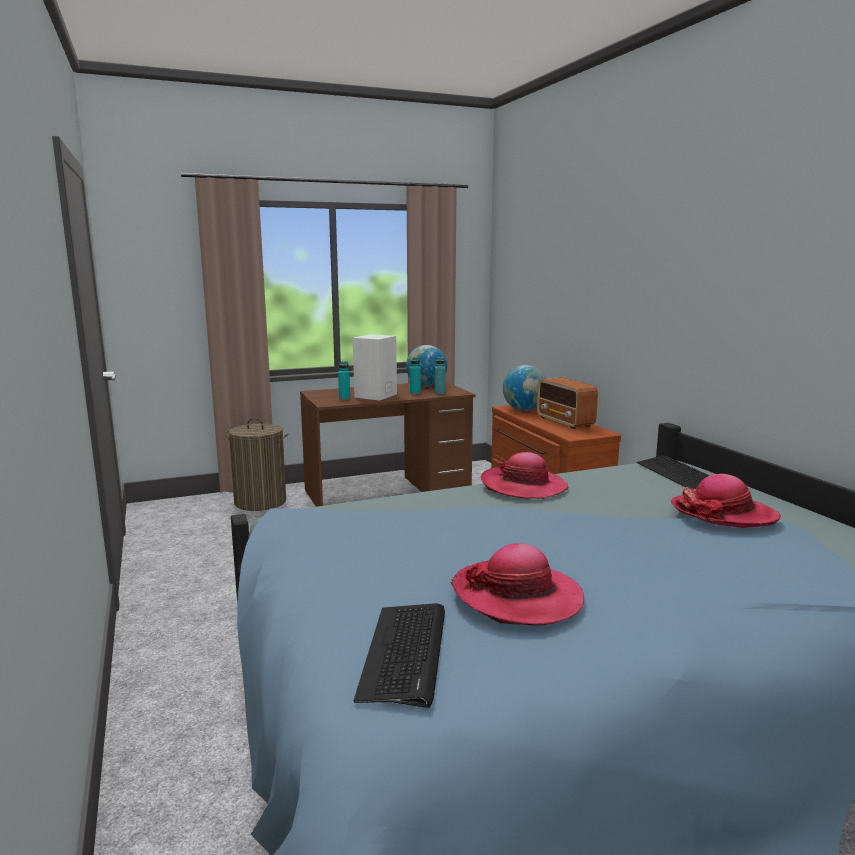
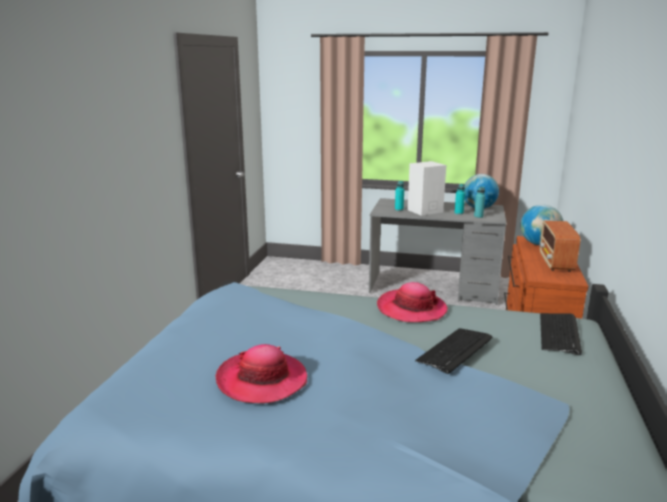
camera: 35 degrees right, 5 degrees up
(260, 502) = (341, 274): laundry basket -> none
(387, 492) = (433, 288): brown desk -> grey desk
(405, 653) = (160, 387): keyboard -> keyboard (455, 350)
(723, 514) = (516, 376): hat -> none

